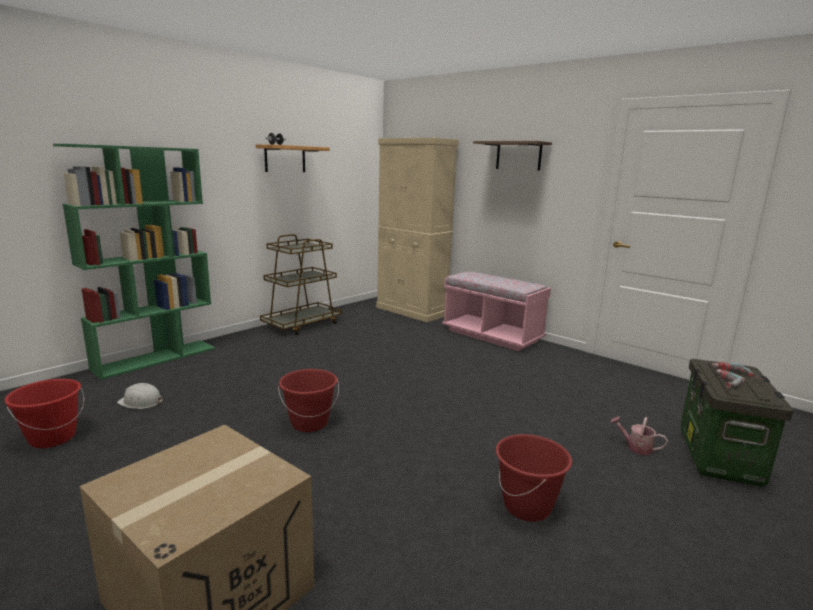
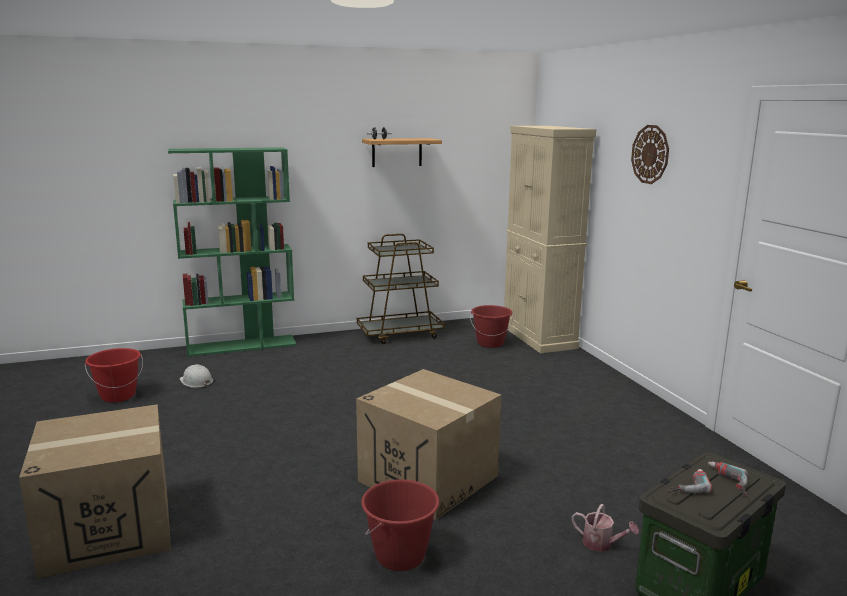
camera: 30 degrees right, 0 degrees up
(309, 423) = (300, 430): red bucket -> red bucket (490, 343)
(467, 434) = (429, 478): none -> cardboard box
(492, 335) = (601, 382): pink bench -> none
(518, 156) = (650, 154): shelf -> wall clock
(635, 447) = (602, 544): watering can -> watering can turned 150 degrees clockwise

